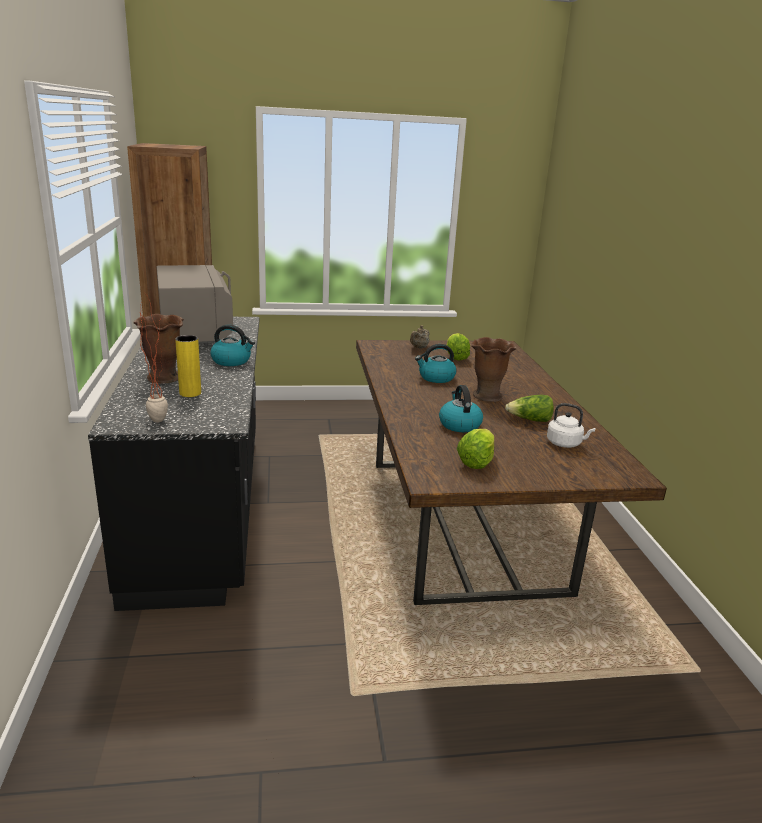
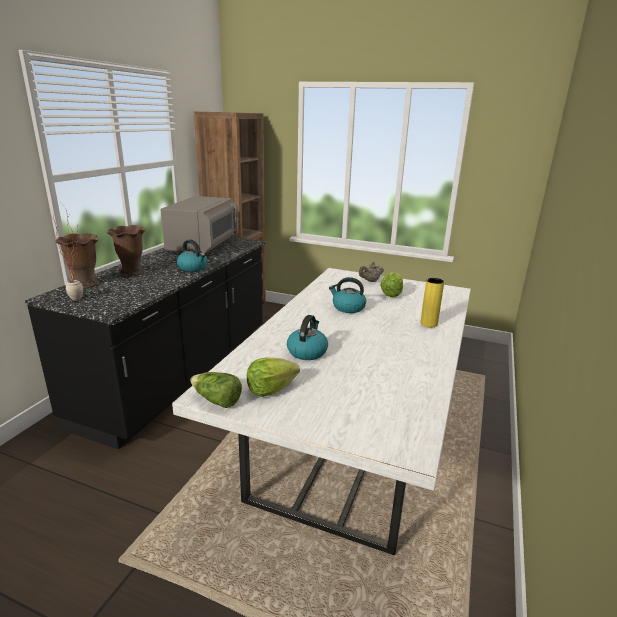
camera: 30 degrees right, 0 degrees up
(190, 393) = (128, 285): yellow vase -> yellow vase (428, 324)
(461, 524) = (351, 443): brown dining table -> white dining table
(487, 396) = (371, 332): brown vase -> brown vase (85, 284)
(530, 420) = (380, 363): lettuce -> lettuce (216, 400)
(565, 444) = (384, 395): white kettle -> none

